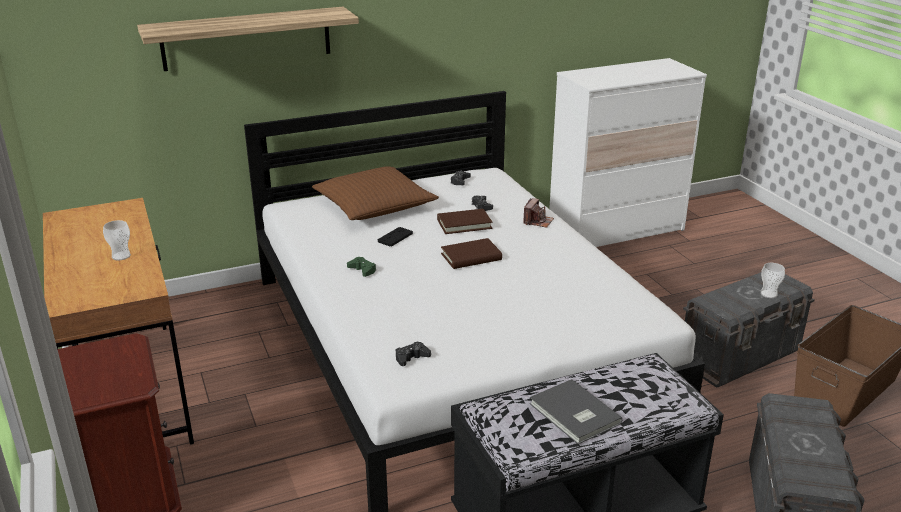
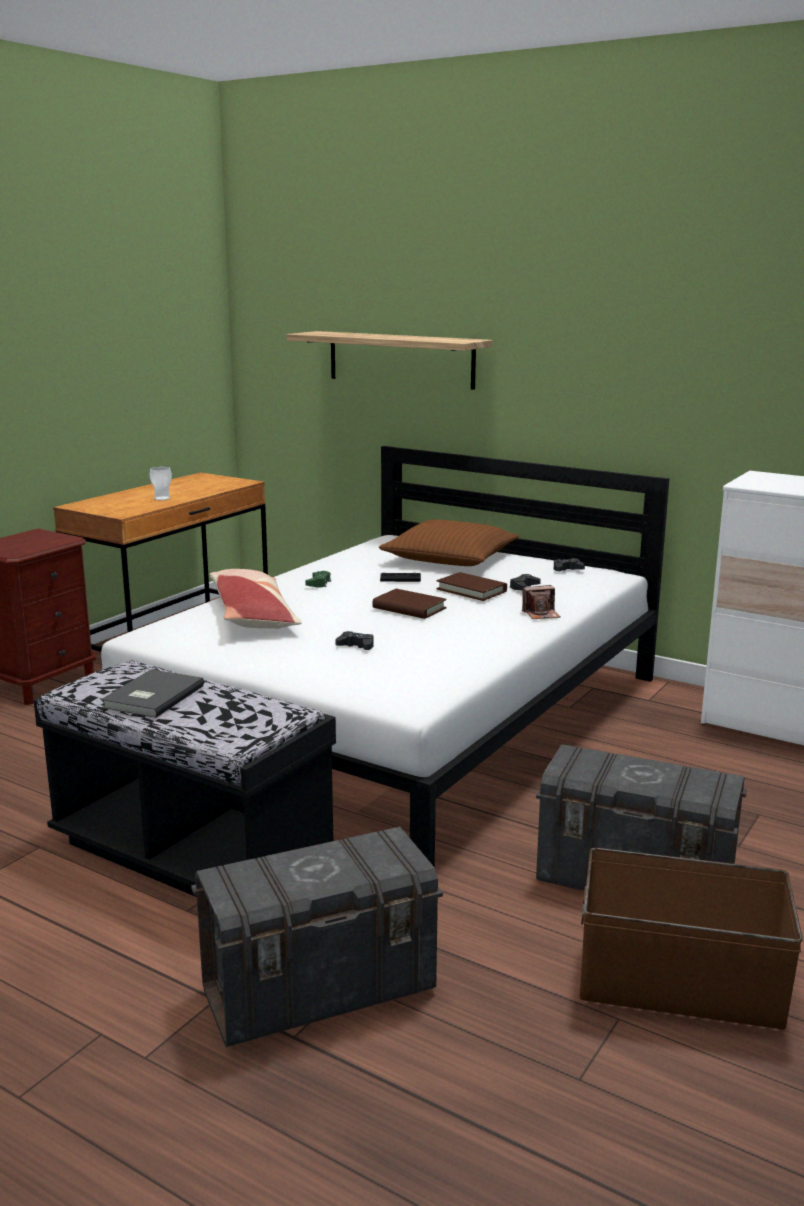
camera: 55 degrees right, 10 degrees down
(403, 320) = (253, 615): none -> pillow
(411, 357) = (191, 631): black game controller -> black game controller (356, 646)
(768, 294) = (658, 785): cup -> none

